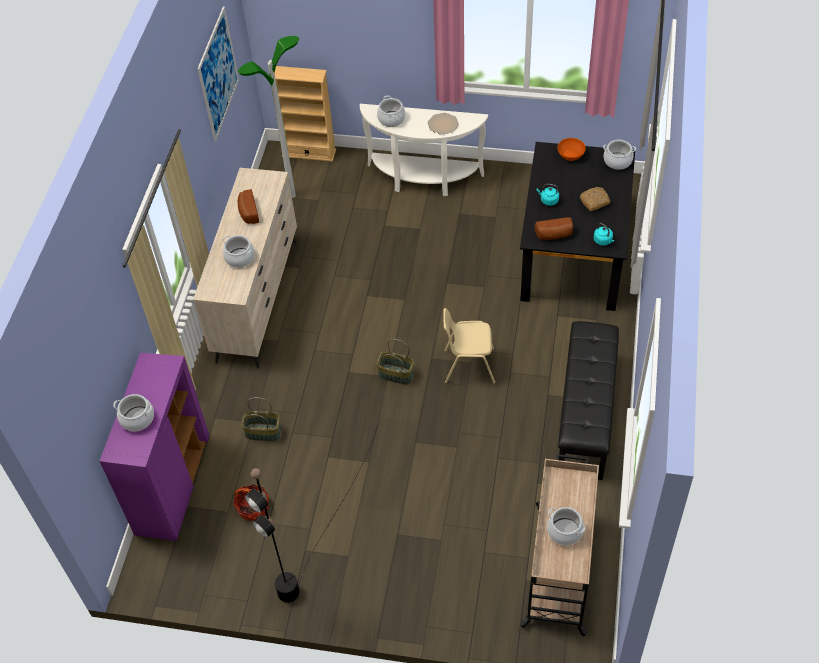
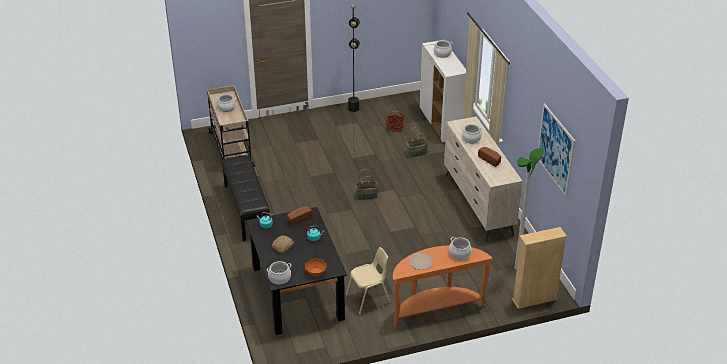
camera: 150 degrees right, 15 degrees down
(173, 485) = (441, 123): purple cabinet -> white cabinet
(423, 180) = (435, 307): white console table -> orange console table
(468, 366) = (327, 211): beige chair -> beige chair (369, 299)

